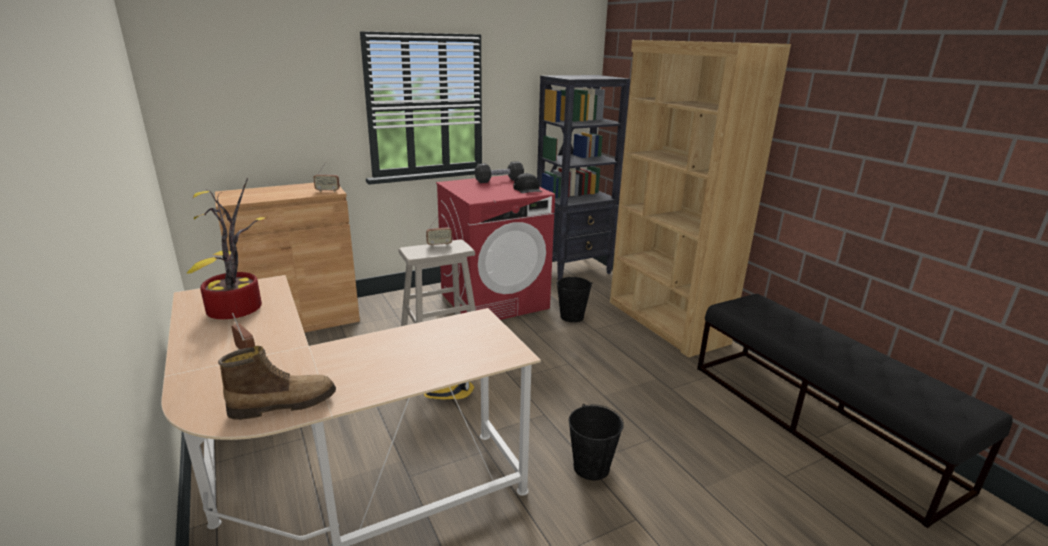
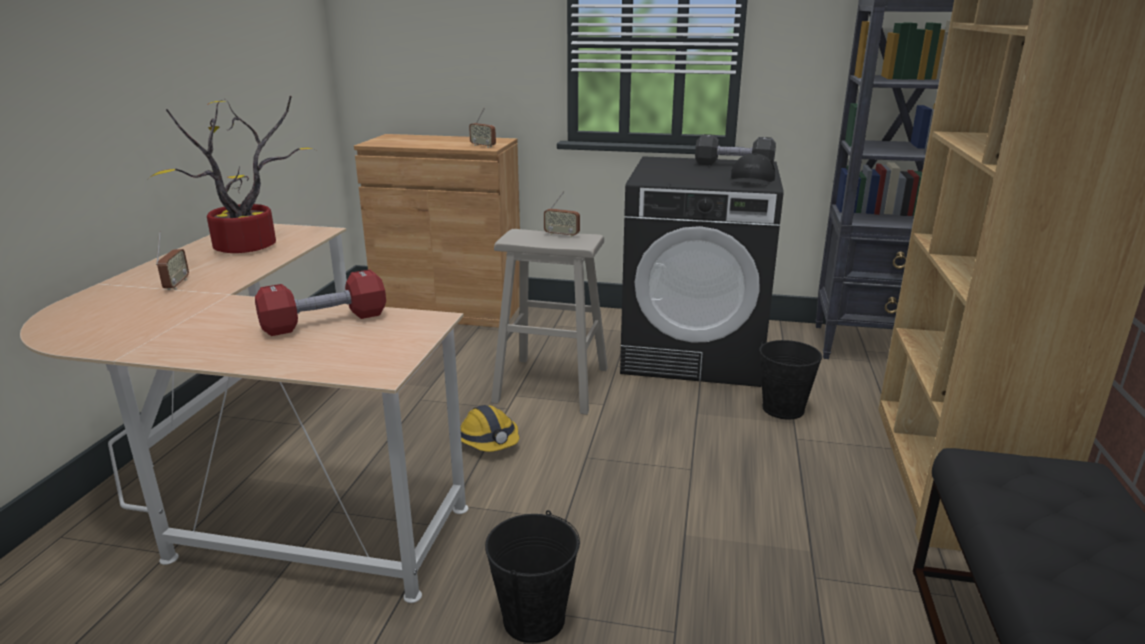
camera: 40 degrees right, 0 degrees up
(283, 404) = (108, 336): boot -> none
(421, 340) = (325, 322): none -> red dumbbell
(494, 300) = (694, 352): red washing machine -> black washing machine

